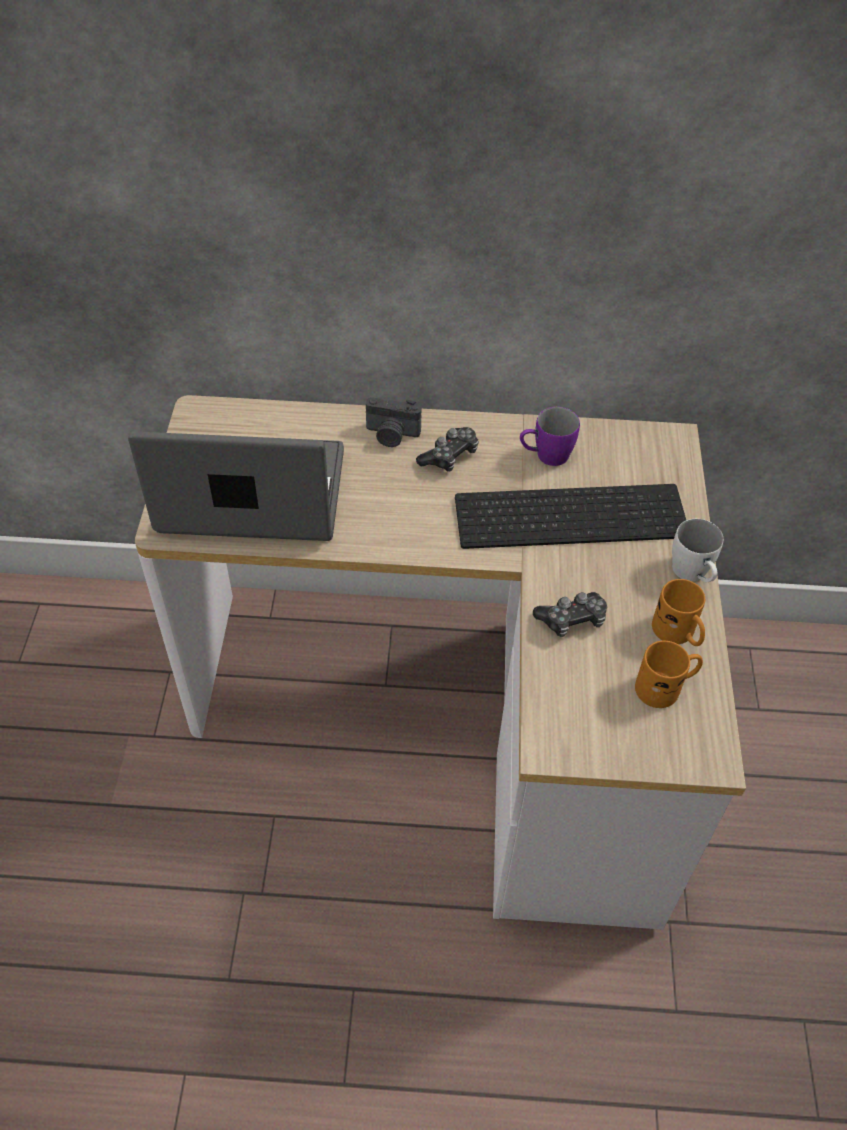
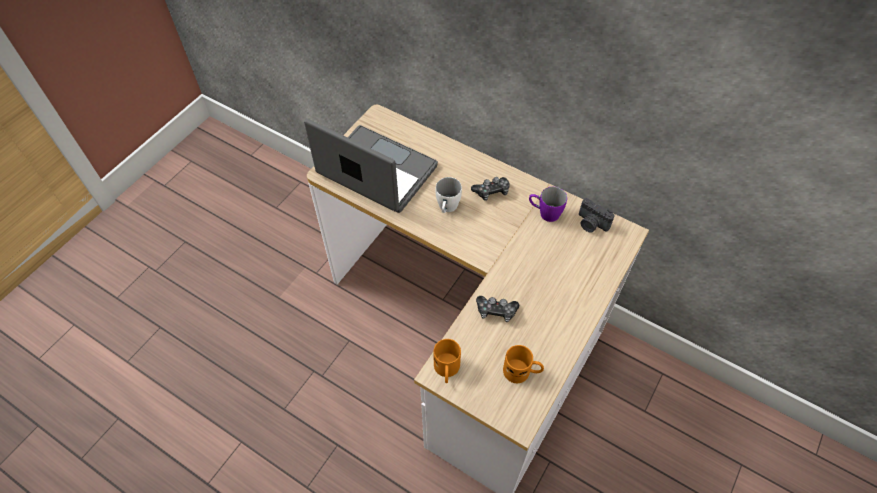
camera: 30 degrees right, 5 degrees up
(391, 435) = (468, 167): camera -> camera (591, 224)
(572, 513) = (537, 252): keyboard -> none
(678, 634) = (550, 346): orange mug -> orange mug (447, 370)
(693, 575) = (582, 317): white mug -> white mug (447, 208)

